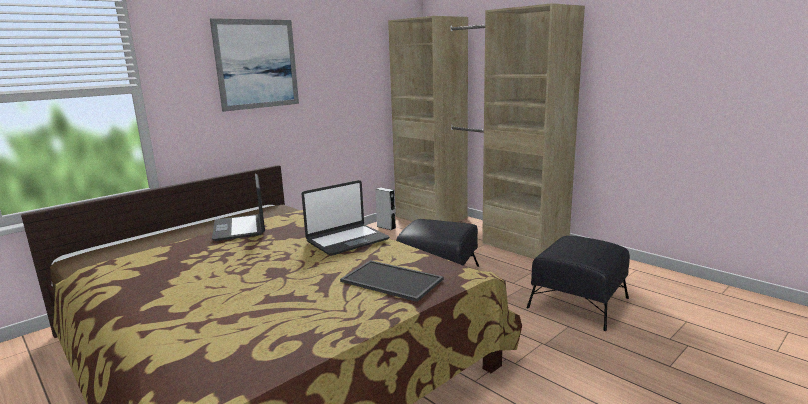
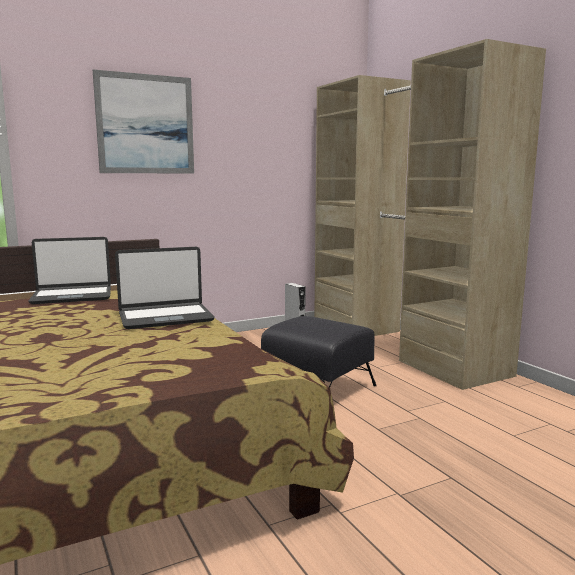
camera: 15 degrees right, 5 degrees down
(240, 228) = (72, 296): laptop -> laptop turned 105 degrees counterclockwise
(390, 281) = (157, 361): tray -> none
(578, 302) = (486, 449): black ottoman -> none

